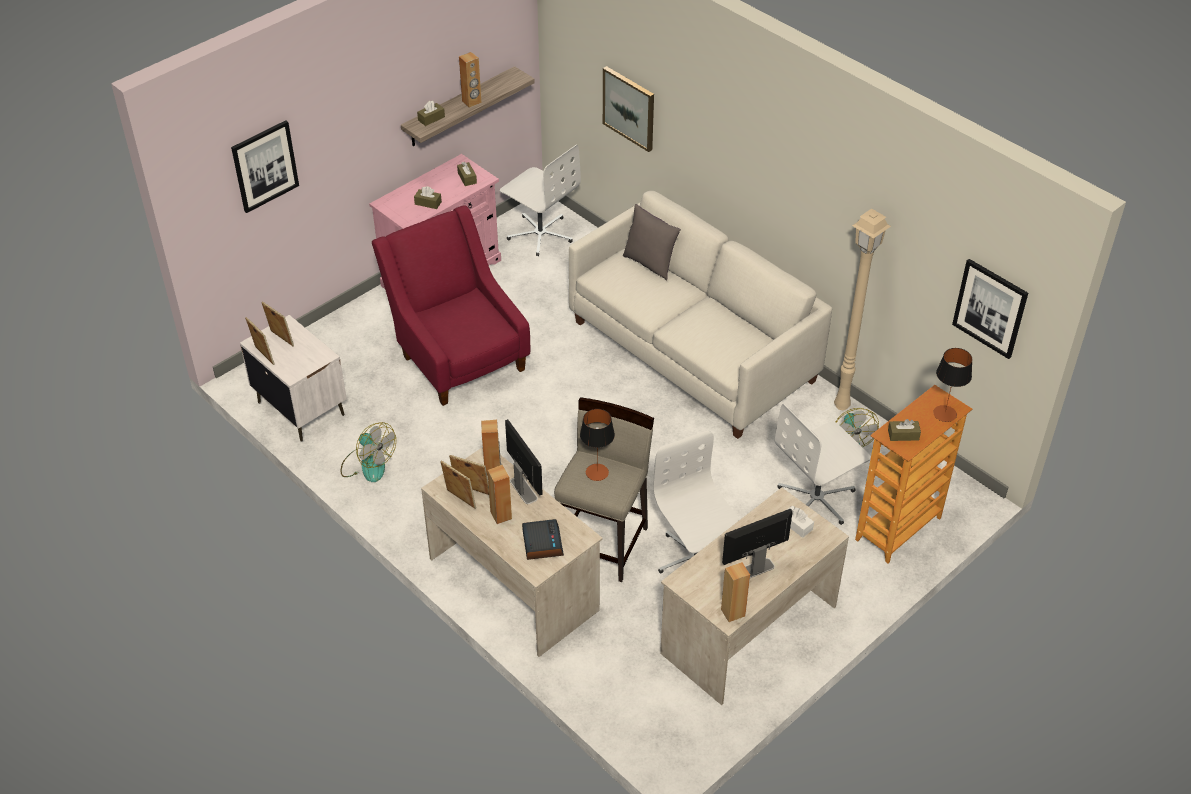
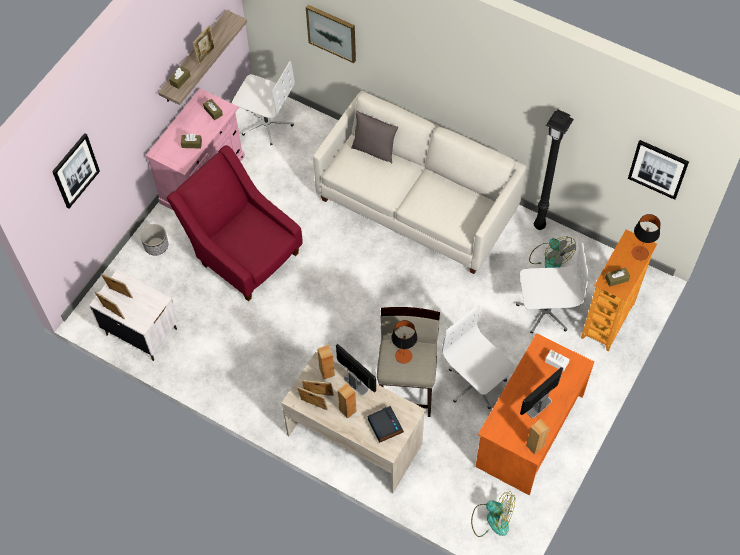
camera: 15 degrees left, 15 degrees up
(358, 327) = (156, 246): none -> planter
(368, 464) = (211, 367): fan -> fan (491, 519)
(471, 102) = (206, 55): brown speaker -> picture frame
(747, 628) = (528, 430): beige desk -> orange desk
(817, 499) = (545, 310): white office chair -> white office chair turned 135 degrees counterclockwise
(843, 405) = (540, 225): beige floor lamp -> black floor lamp

